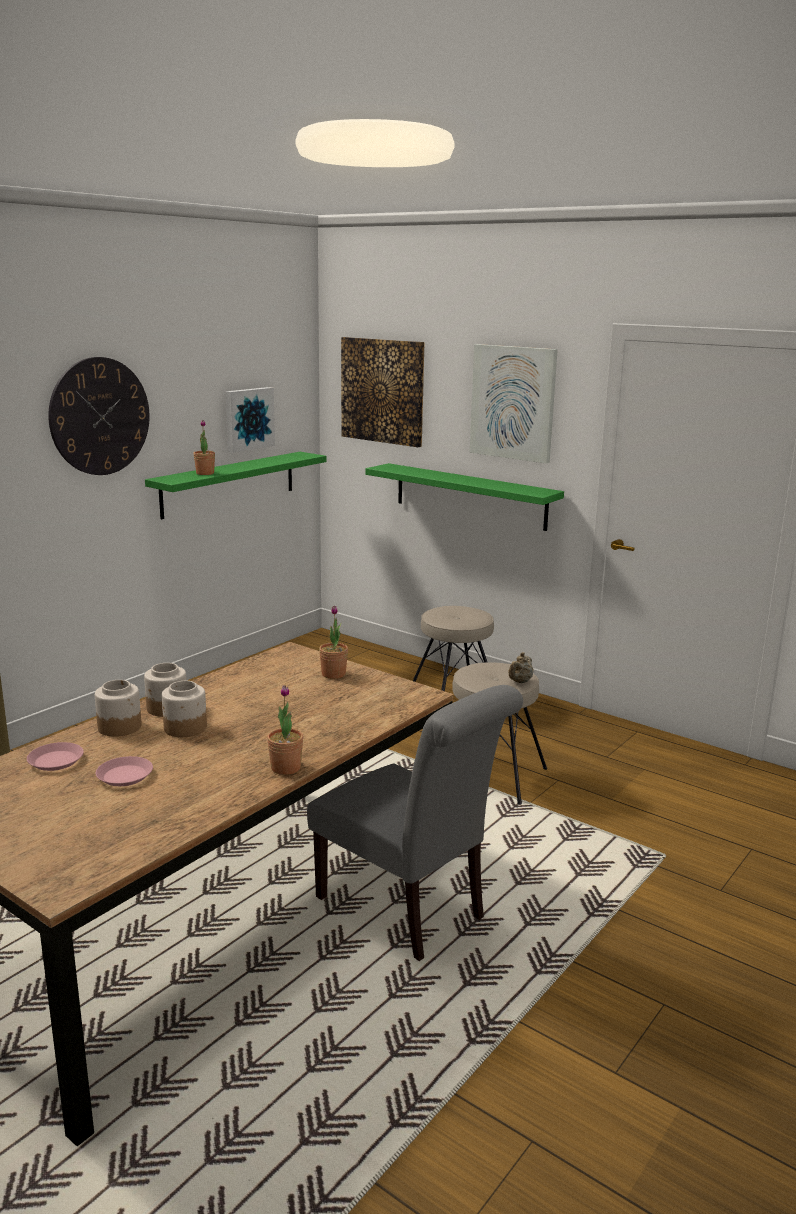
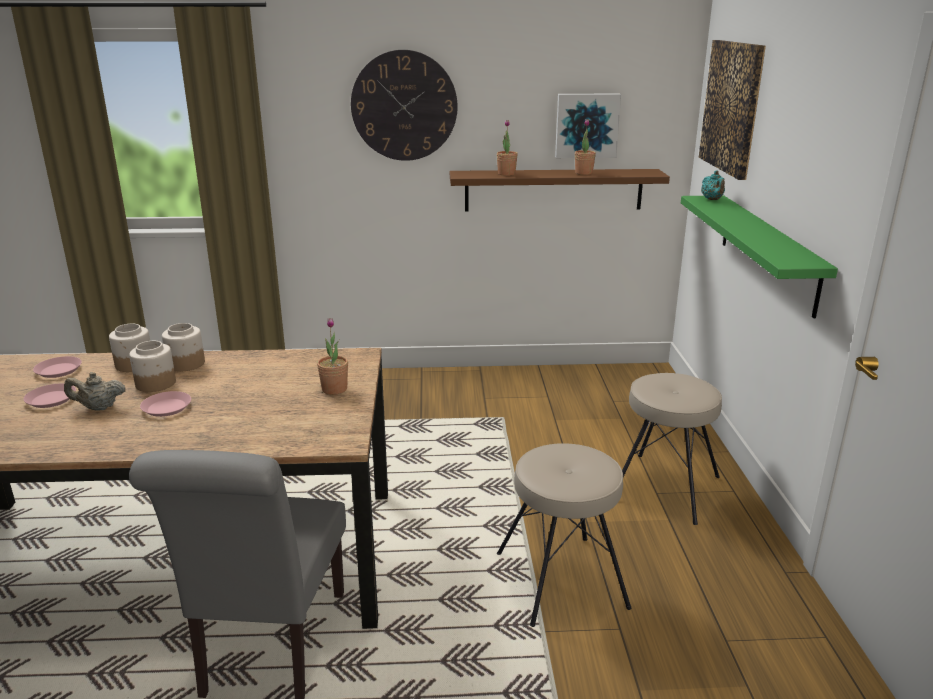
camera: 50 degrees right, 5 degrees up
(229, 484) = (553, 190): green shelf -> brown shelf
(246, 734) = (166, 407): none -> pink plate
(286, 768) = (115, 447): potted plant -> potted plant (583, 173)
(392, 467) = (712, 200): none -> turquoise teapot
(513, 402) = (816, 132): picture -> none
(519, 682) = (575, 486): beige teapot -> beige teapot (98, 408)

